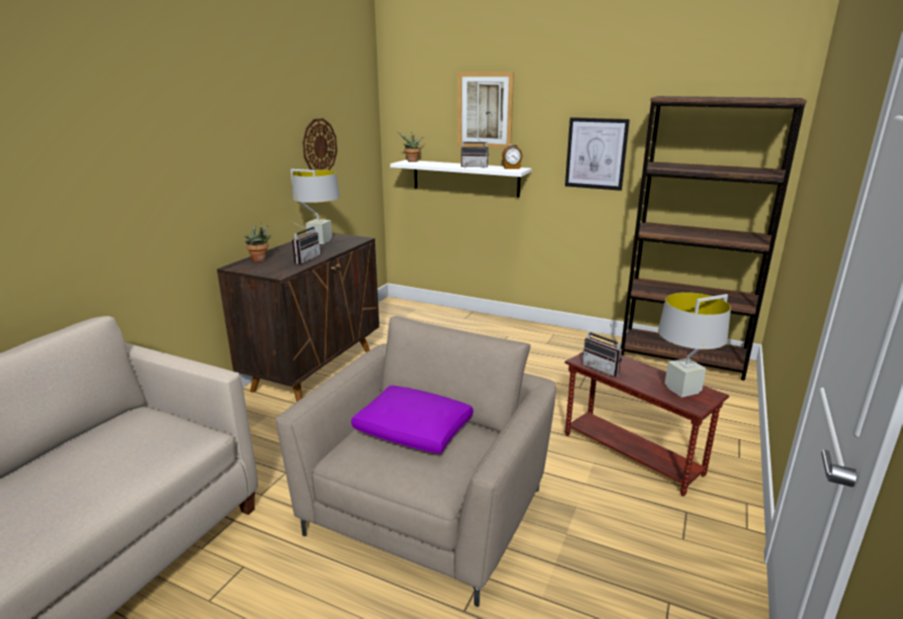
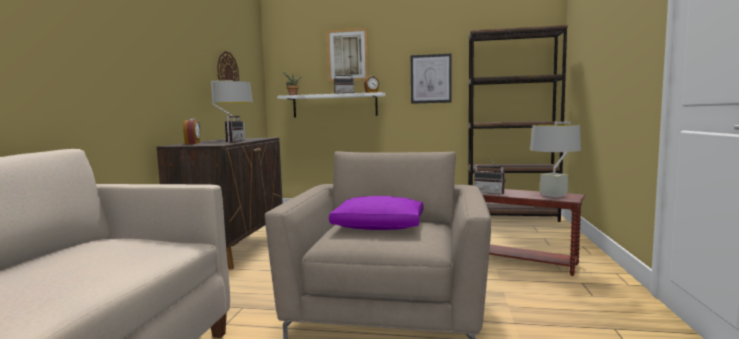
camera: 15 degrees left, 15 degrees down
(260, 260) = (193, 143): potted plant -> alarm clock

